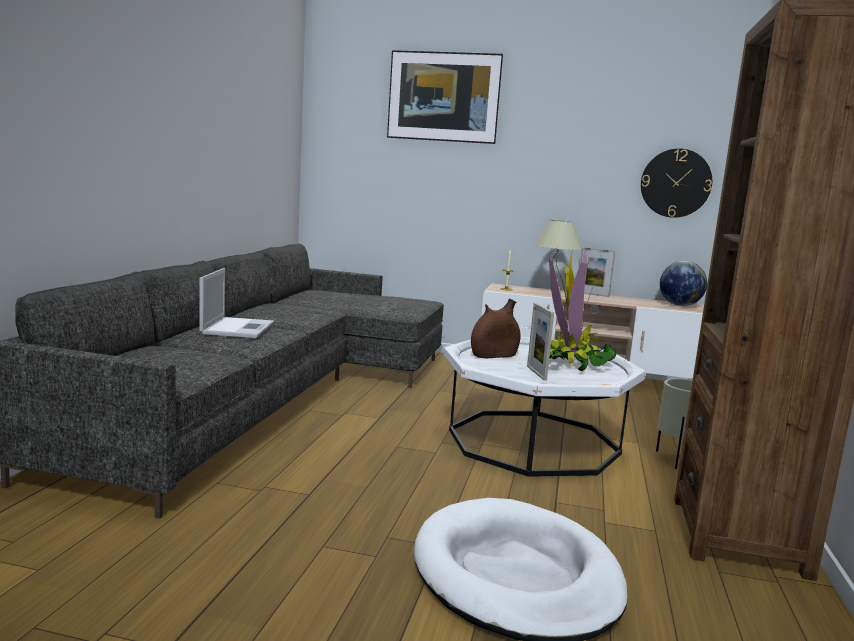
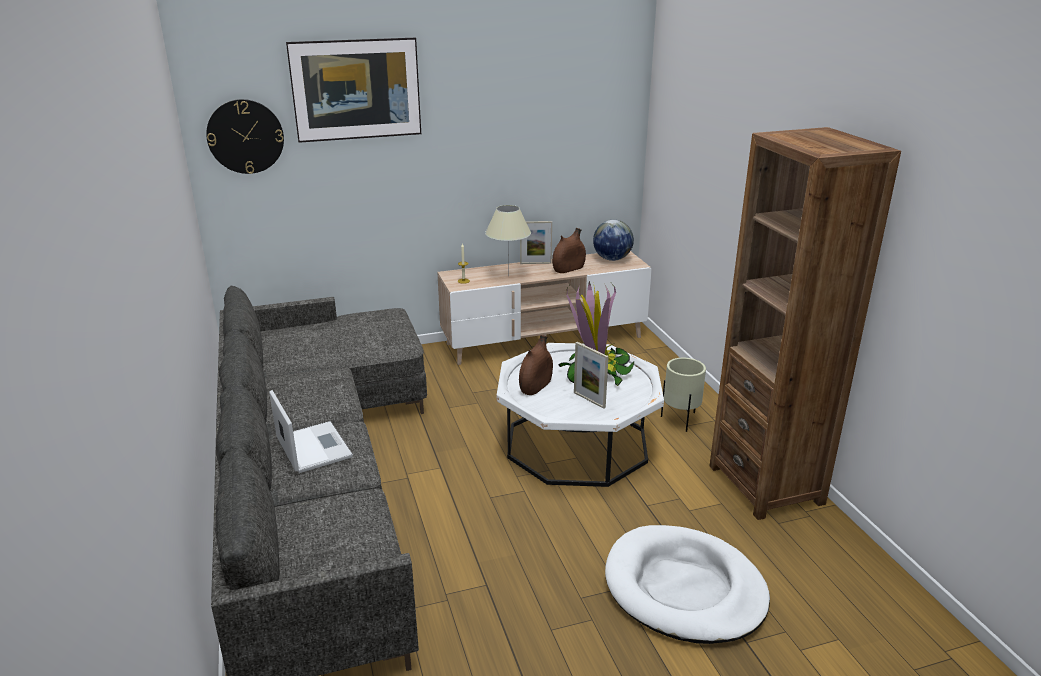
camera: 30 degrees left, 15 degrees up
(621, 301) = (568, 269): none -> brown vase
(675, 183) = (593, 148): wall clock -> wall clock (245, 136)

